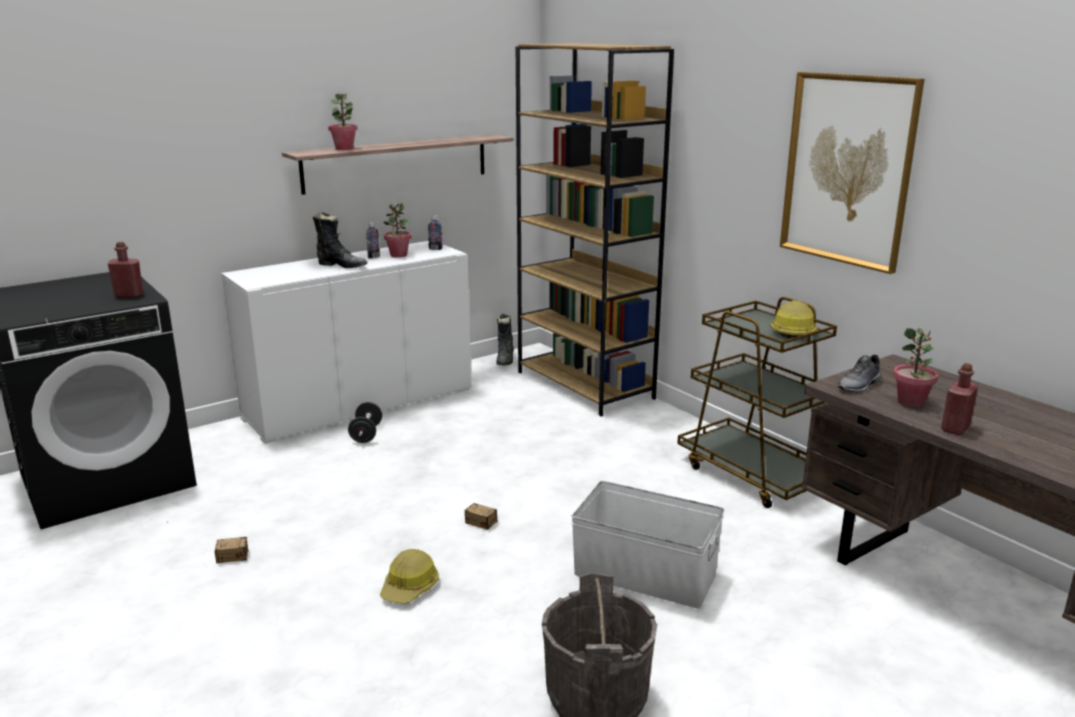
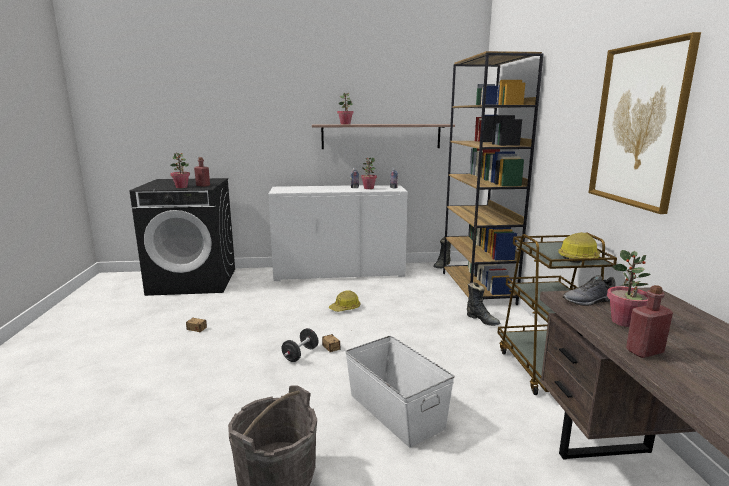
camera: 30 degrees right, 5 degrees down
(93, 305) = (181, 187): none -> potted plant
(342, 266) = (331, 189): black boot -> black boot (482, 320)
(366, 434) = (325, 287): black dumbbell -> black dumbbell (300, 354)
(410, 587) = (254, 370): hard hat -> hard hat (345, 308)

